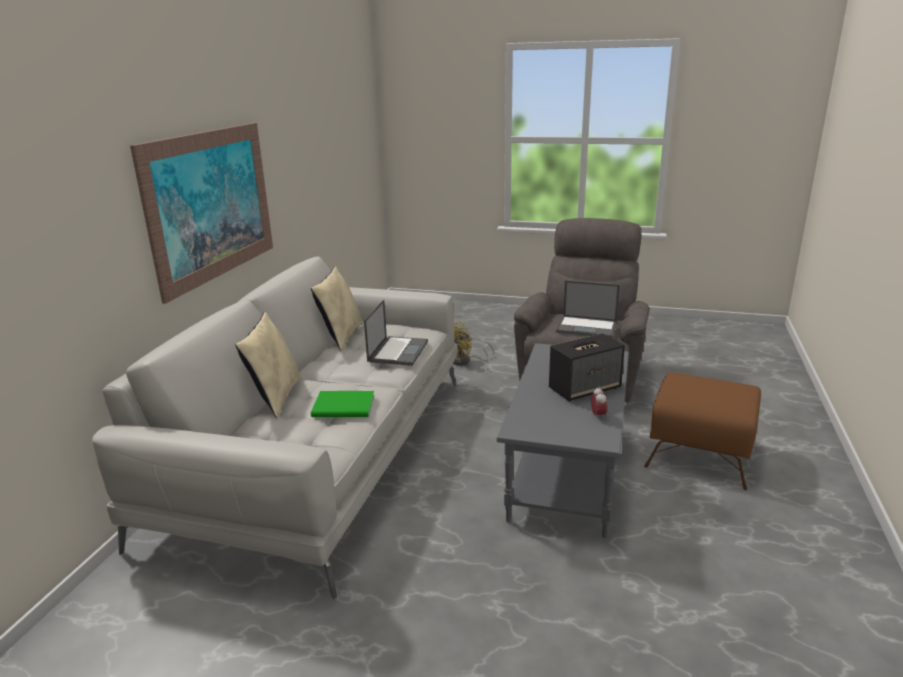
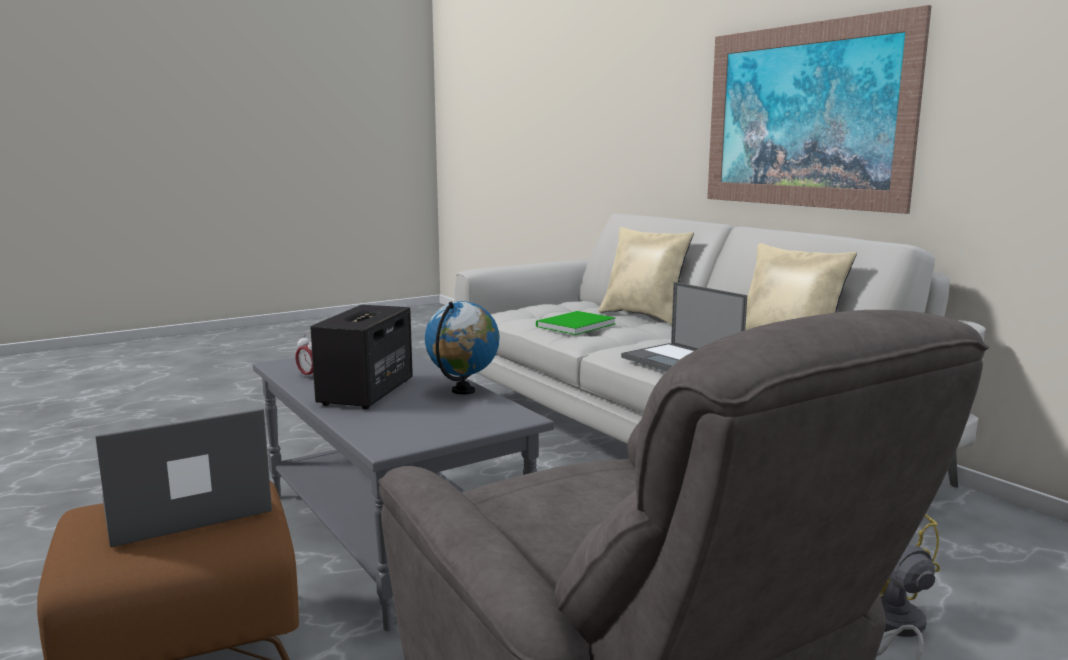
camera: 130 degrees right, 10 degrees down
(539, 370) = (463, 391): none -> globe
(587, 327) = (544, 494): laptop -> laptop (184, 507)

